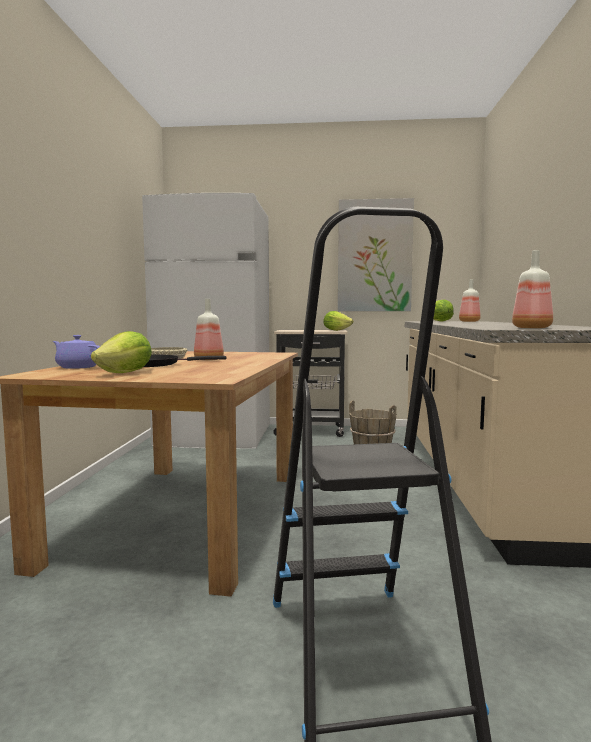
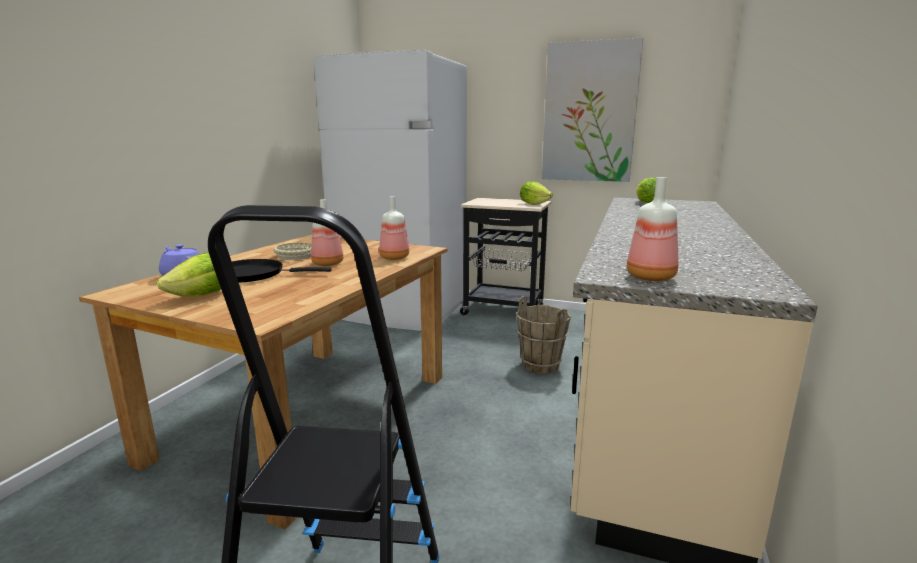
camera: 15 degrees right, 10 degrees up
(469, 321) = (682, 207): bottle -> bottle (393, 258)

